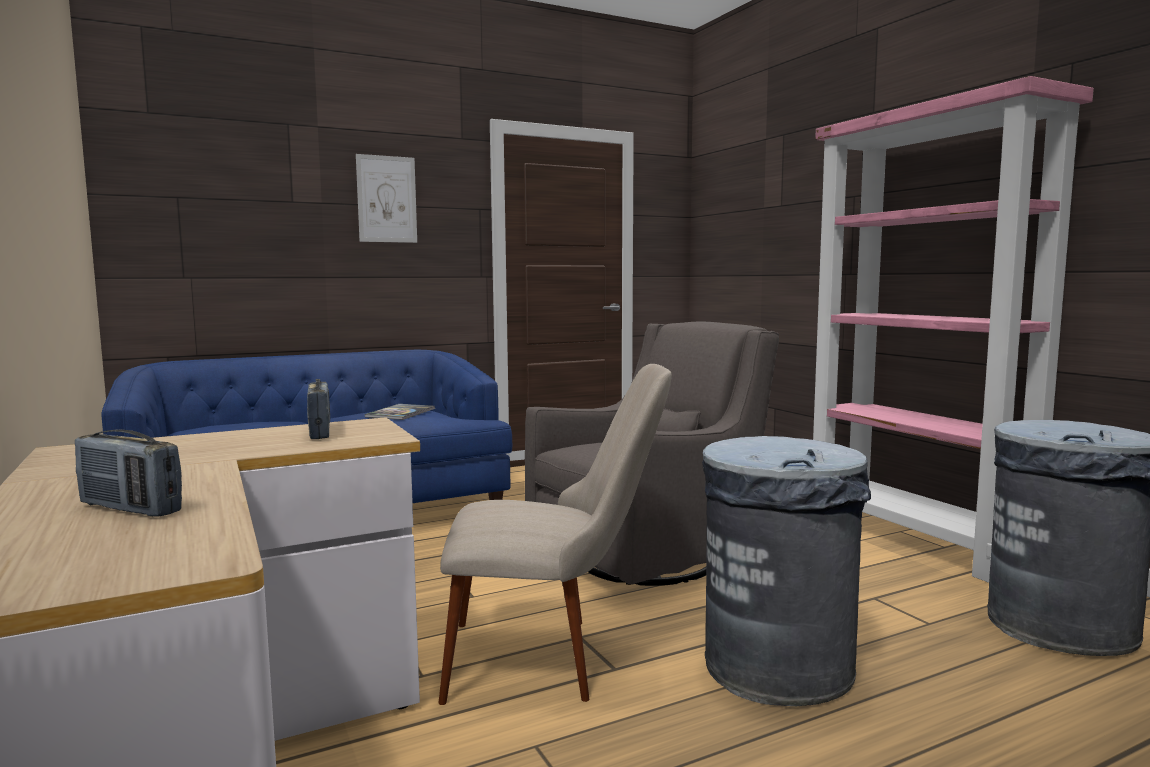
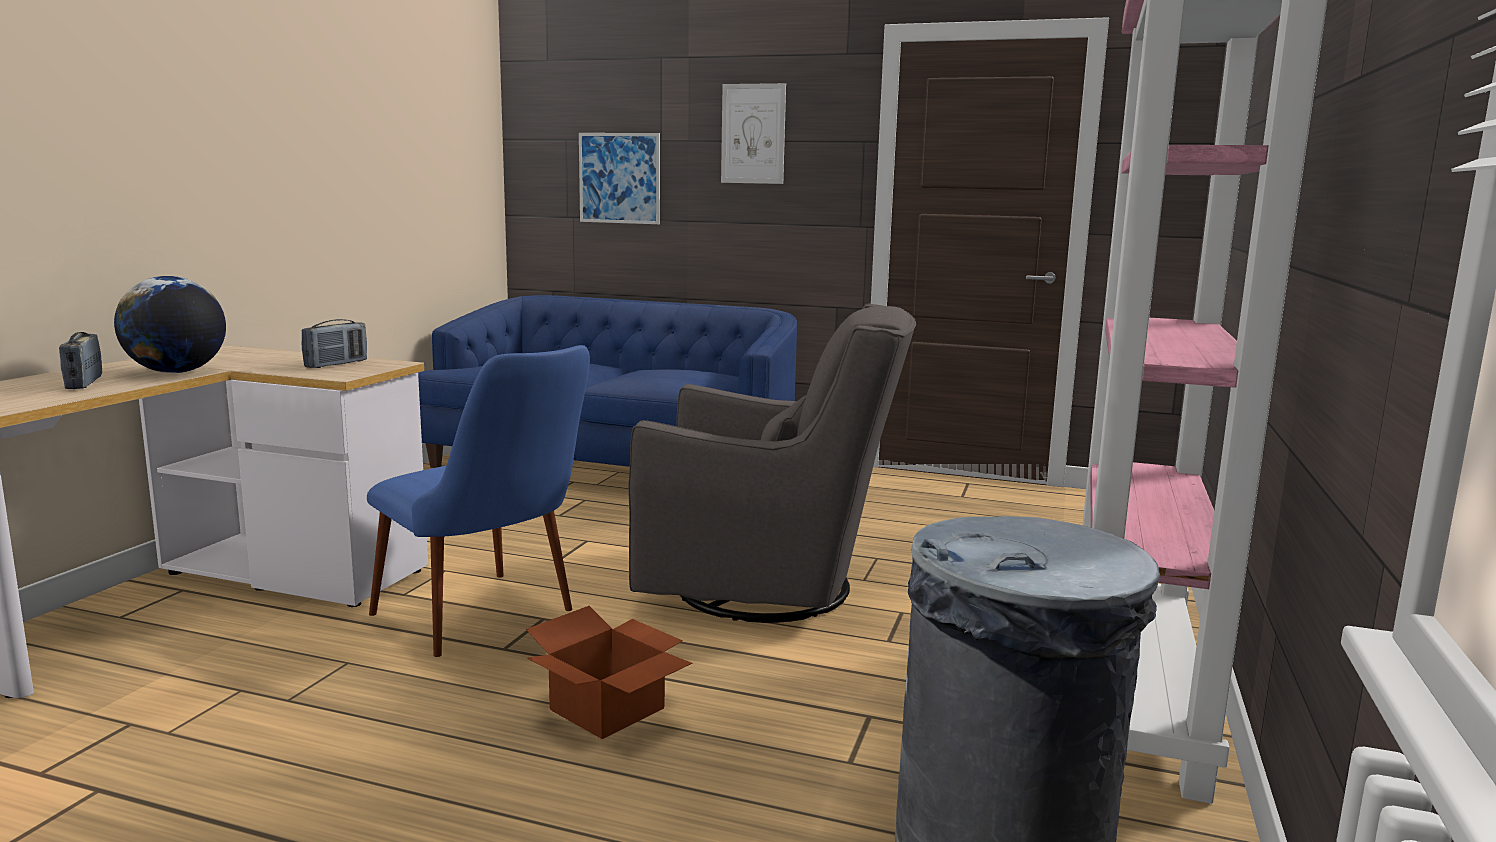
camera: 45 degrees right, 5 degrees up
(182, 474) = (176, 372): none -> globe
(249, 237) = (619, 178): none -> picture
(401, 413) = (678, 374): book -> none
(552, 658) = (490, 622): beige chair -> blue chair
(778, 666) = (607, 710): grey trash can -> cardboard box

